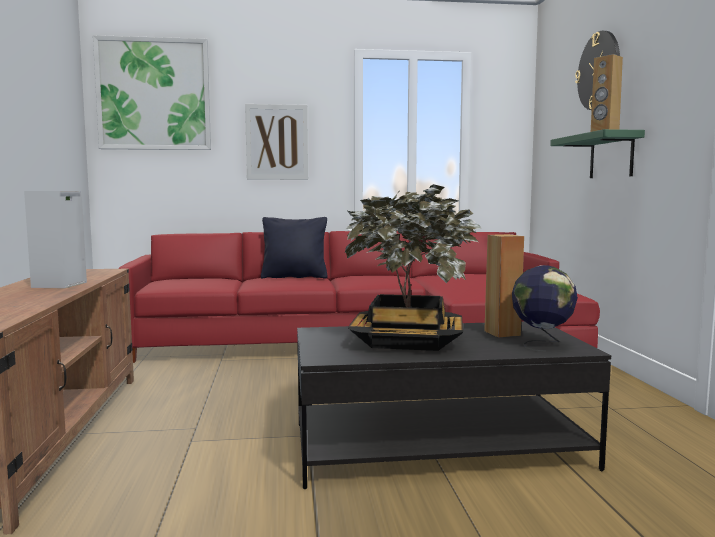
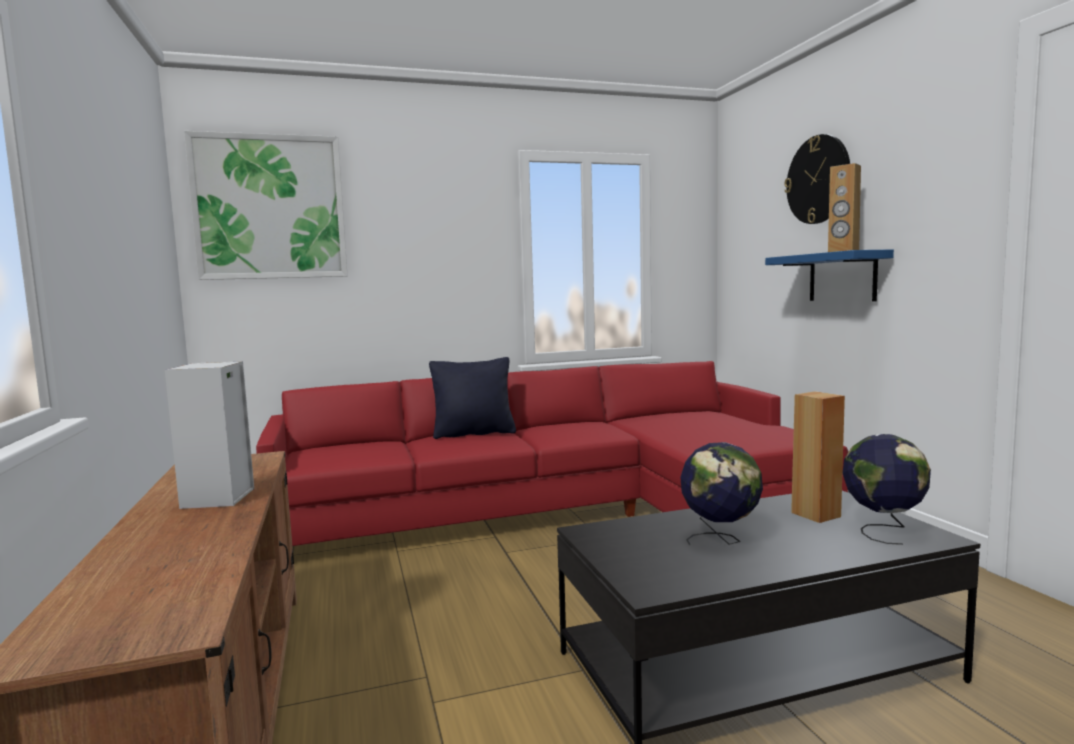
camera: 10 degrees left, 0 degrees up
(277, 142) = (430, 264): picture -> none
(407, 341) = (720, 541): potted plant -> globe
(611, 156) = (842, 277): green shelf -> blue shelf

